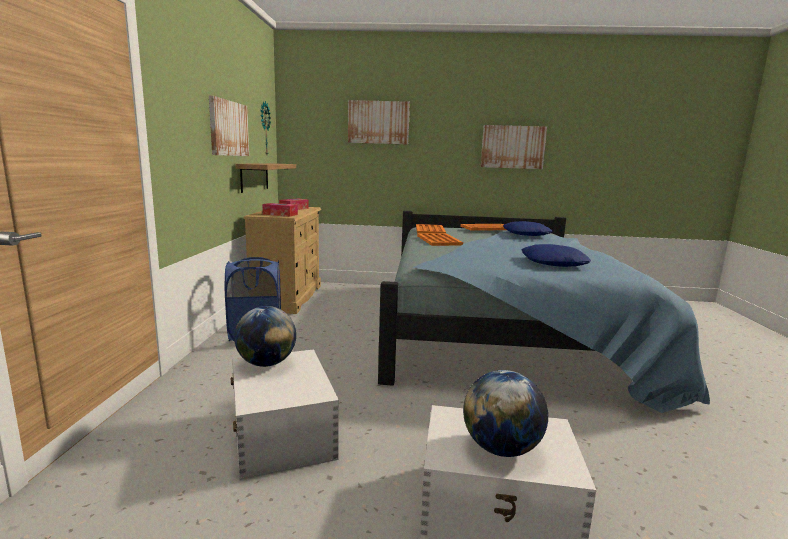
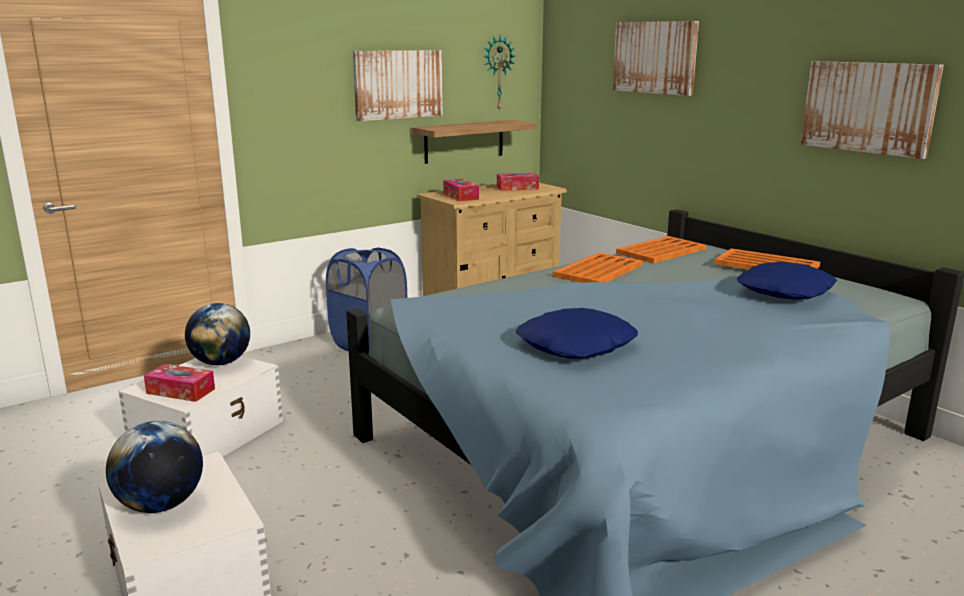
camera: 50 degrees right, 5 degrees up
(293, 391) = (180, 391): none -> tissue box

